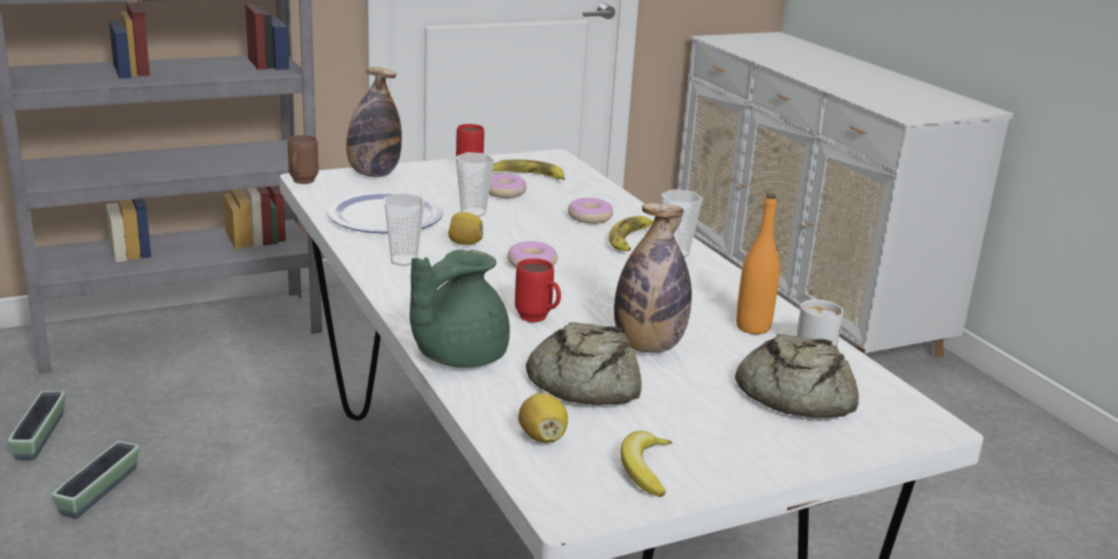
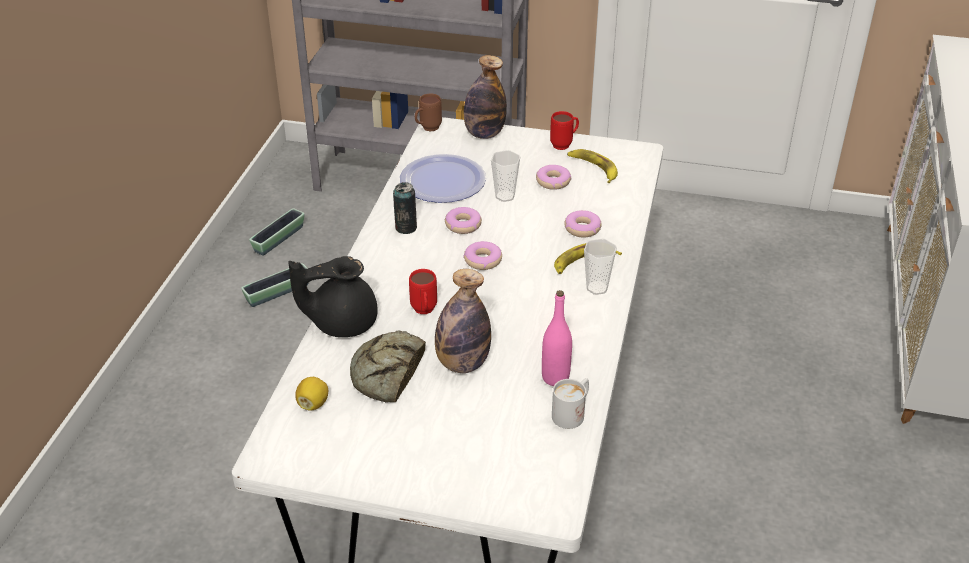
camera: 40 degrees right, 15 degrees up
(403, 260) = (406, 228): cup -> can
(457, 356) = (341, 322): green teapot -> black teapot
(465, 243) = (463, 225): lemon -> donut
(644, 469) = (337, 452): banana -> none
(753, 327) = (555, 378): orange bottle -> pink bottle
(793, 393) = (502, 442): bread -> none

